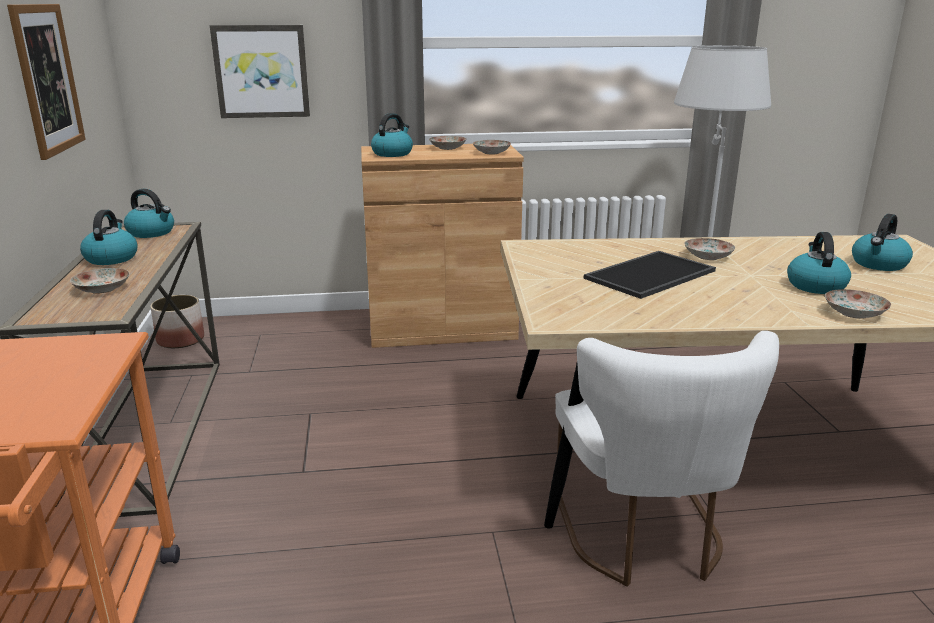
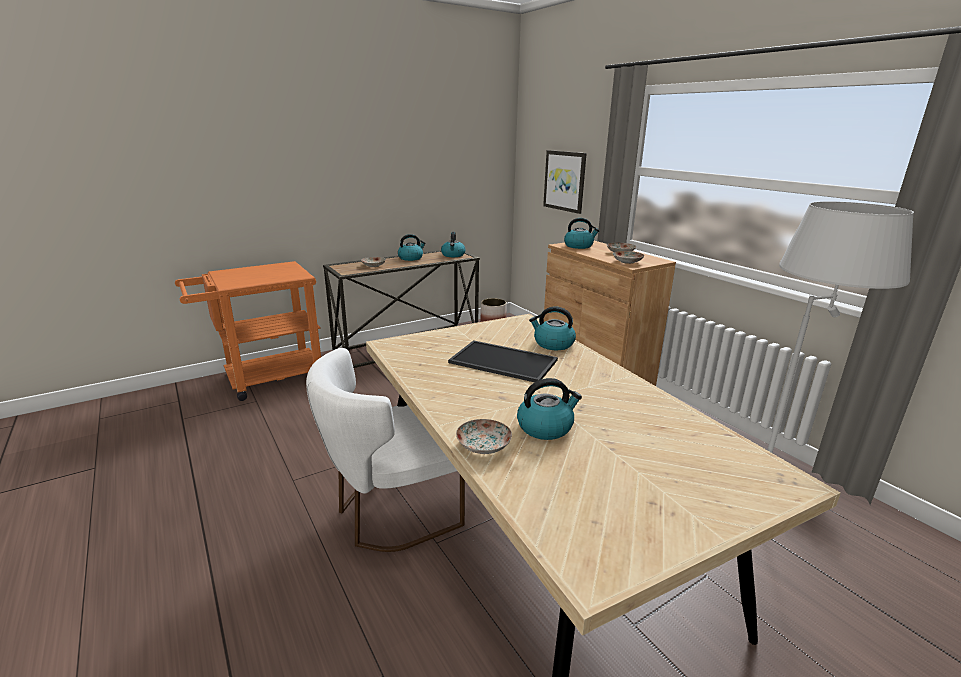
camera: 65 degrees right, 0 degrees up
(47, 79) = (423, 170): picture -> none
(708, 256) = (575, 378): plate -> none
(879, 264) = (661, 464): kettle -> kettle (553, 344)

